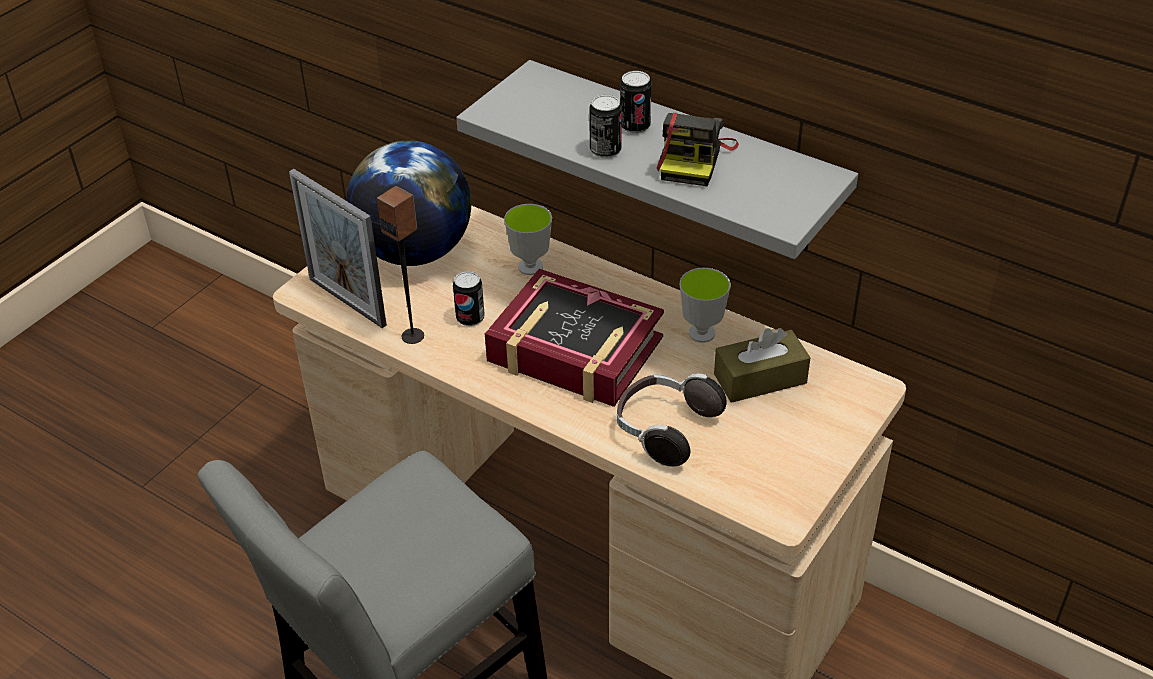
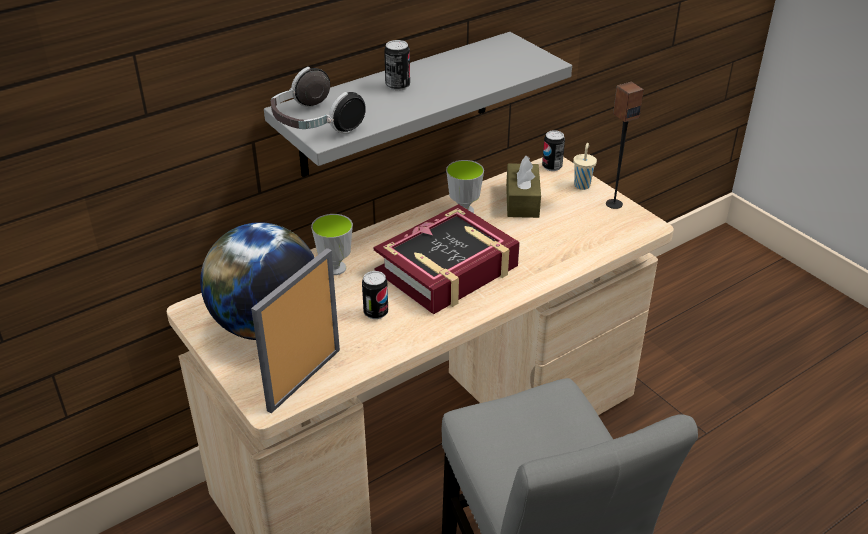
camera: 70 degrees left, 5 degrees down
(347, 302) = (304, 379): picture frame -> picture frame turned 150 degrees clockwise
(413, 336) = (376, 348): speaker -> speaker (613, 204)
(605, 151) = (419, 102): can -> can (552, 166)
(664, 429) = (551, 250): headphones -> headphones (314, 124)
(694, 159) = (456, 74): camera -> none
(840, 428) = (582, 185): none -> beige cup

